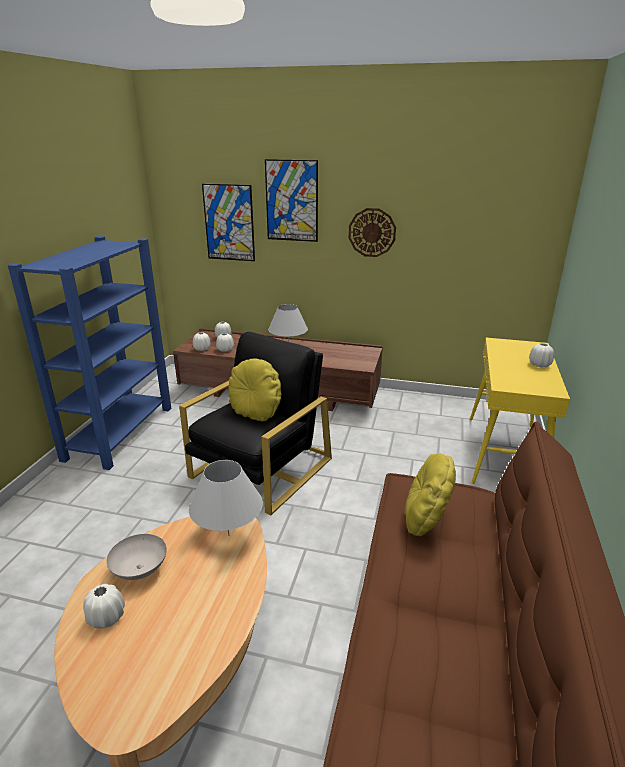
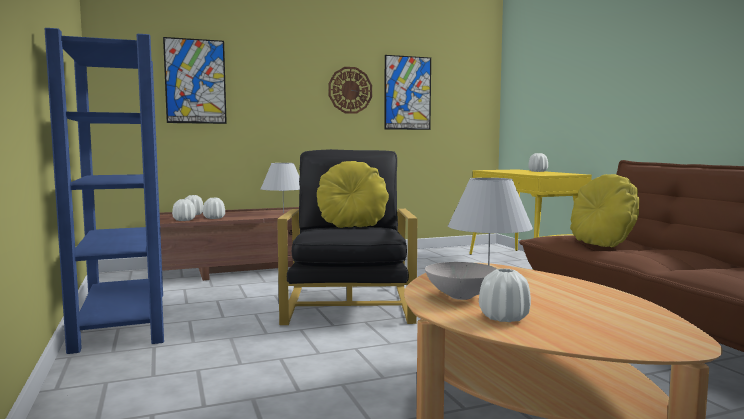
camera: 35 degrees left, 20 degrees down
(292, 201) = (269, 59): picture -> picture (407, 93)

